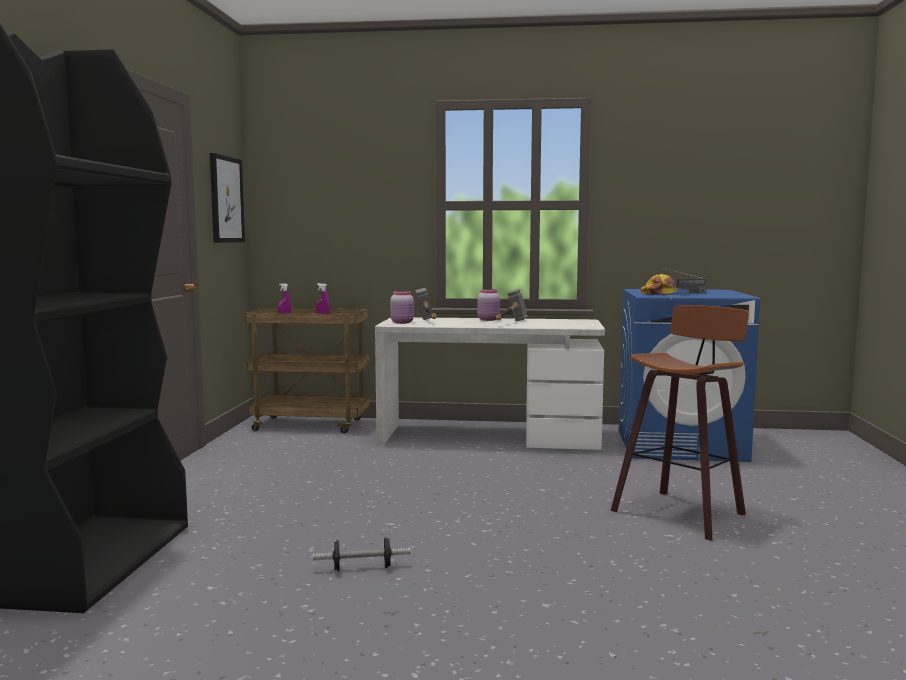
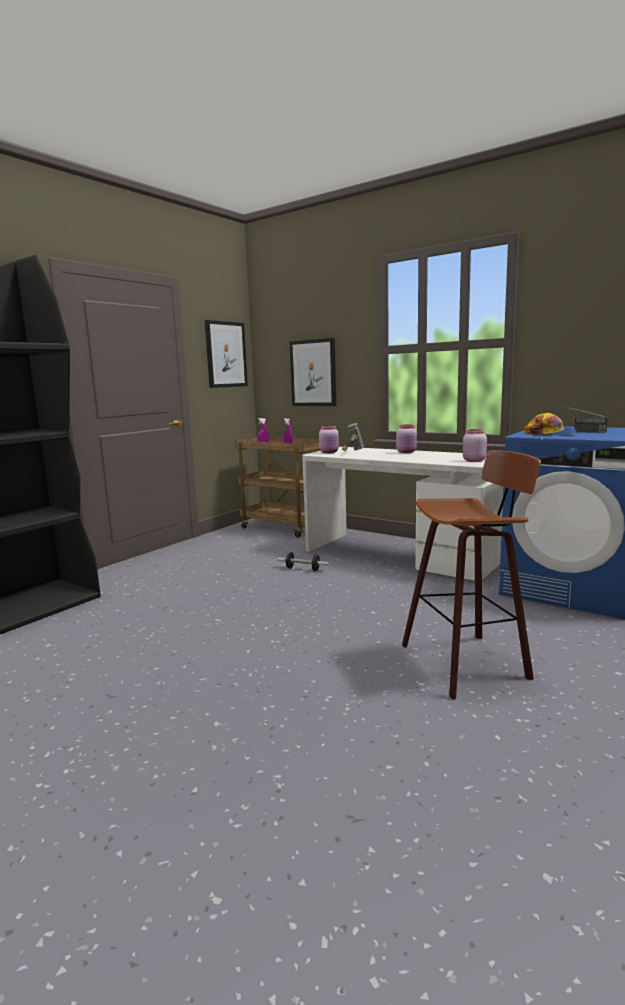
camera: 30 degrees right, 5 degrees up
(343, 228) = (313, 373): none -> picture
(362, 568) = (147, 653): dumbbell -> dumbbell (303, 569)
(510, 323) = (414, 456): hammer -> none
(580, 324) = (473, 461): none -> pink jar

